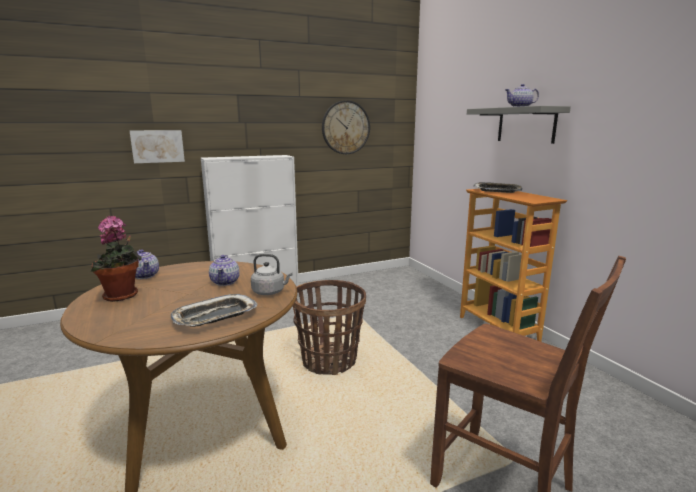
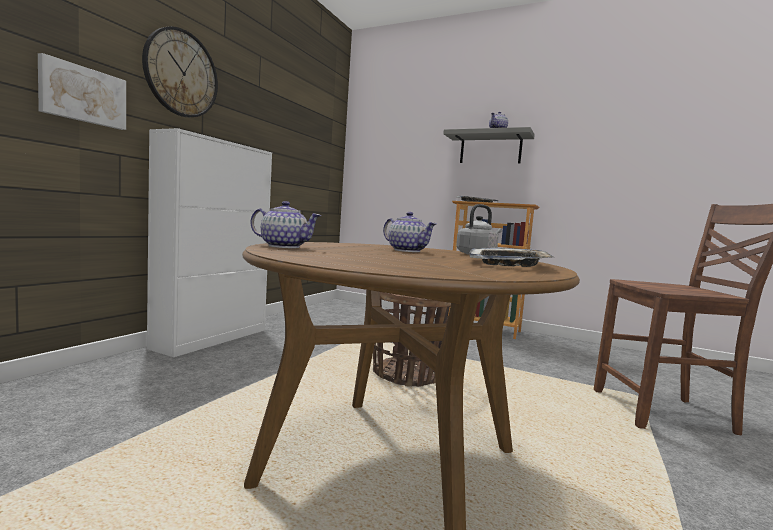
camera: 40 degrees left, 10 degrees down
(122, 296) = (338, 256): potted plant -> none
(345, 127) = (297, 137): wall clock -> wall clock (181, 73)

